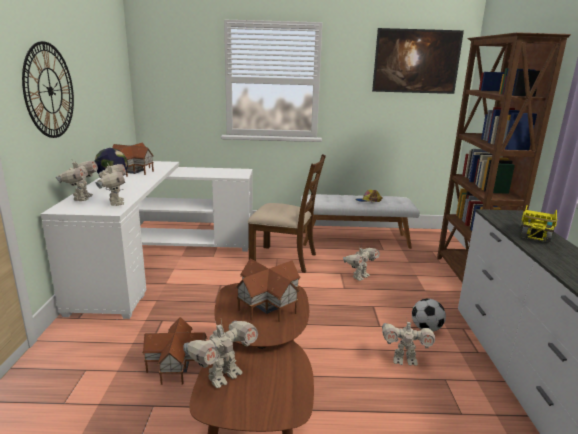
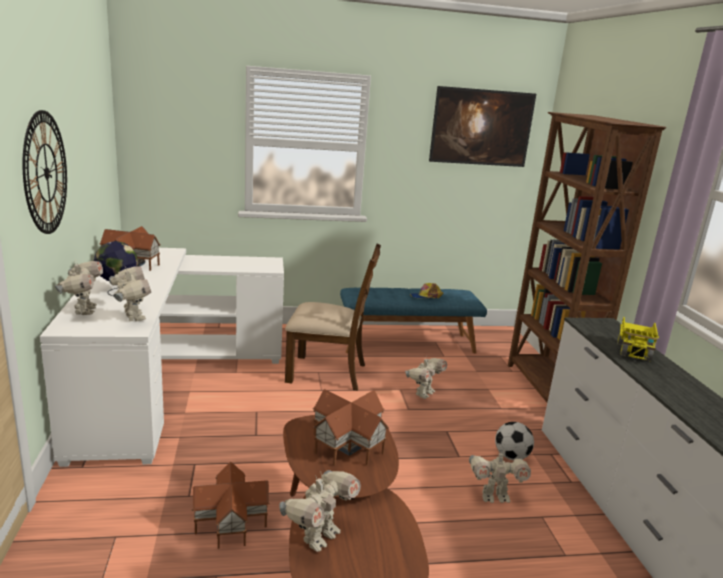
camera: 10 degrees left, 0 degrees up
(355, 239) = (407, 343): white bench -> blue bench

